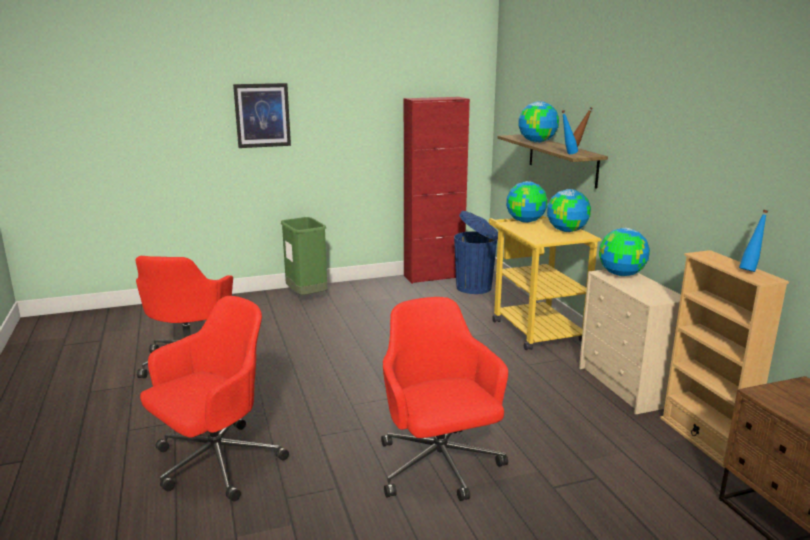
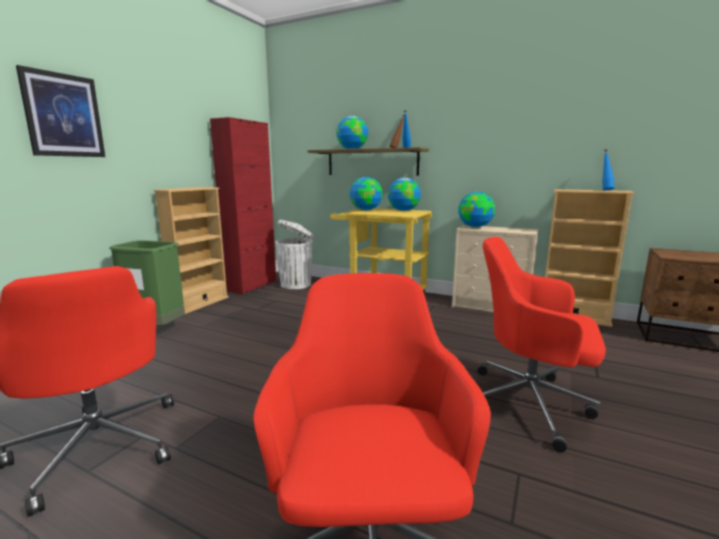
camera: 45 degrees left, 5 degrees down
(365, 283) = (200, 304): none -> beige bookcase
(475, 287) = (297, 284): blue trash can -> white trash can

